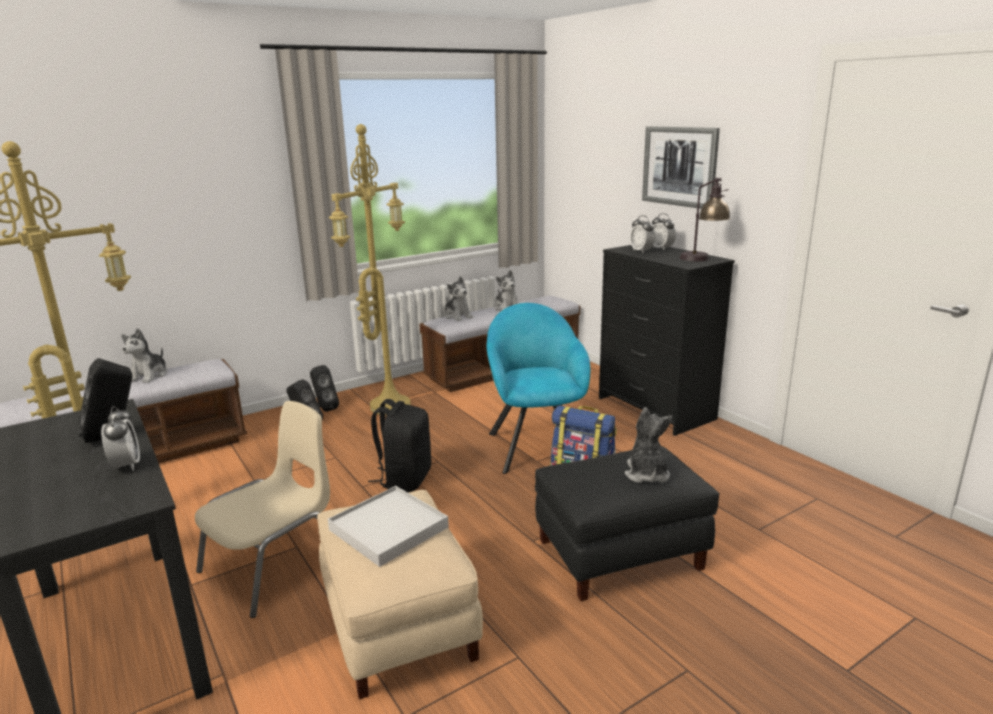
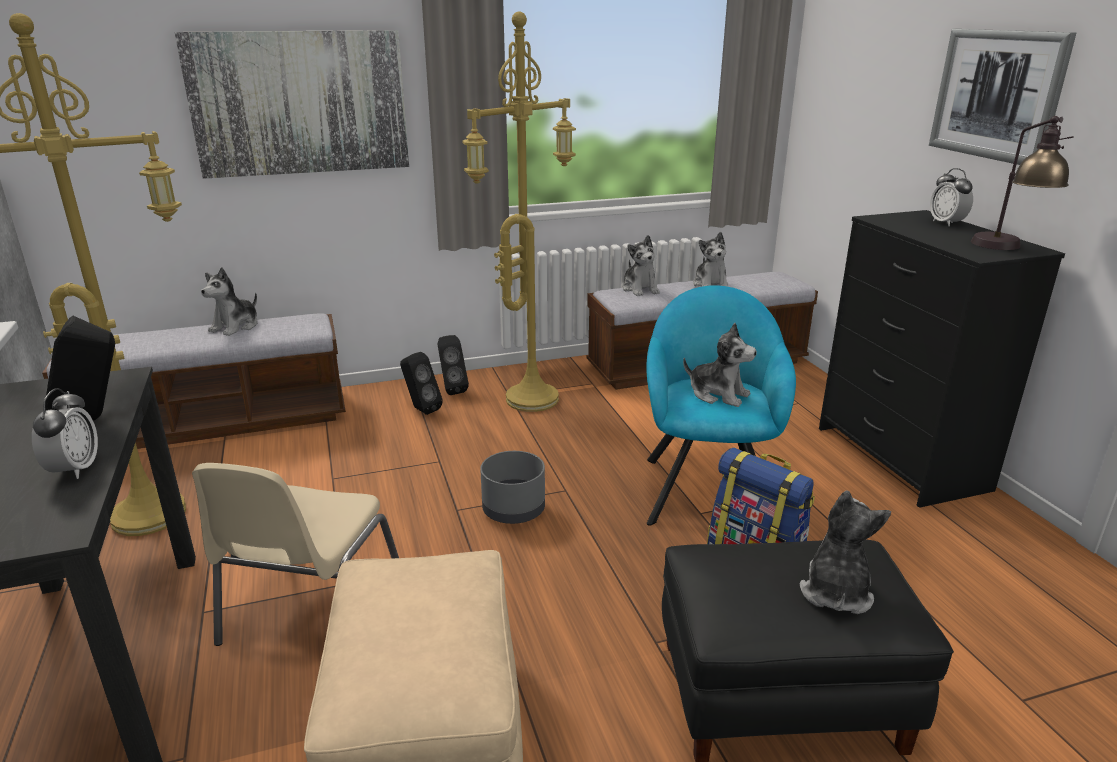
camera: 15 degrees right, 5 degrees up
(191, 197) = (300, 103): none -> picture
(275, 565) = (309, 606): beige chair -> beige chair turned 135 degrees clockwise
(388, 528) = (417, 610): white tray -> none
(404, 479) = (513, 510): black backpack -> grey planter
(538, 375) = (718, 394): none -> plush toy
(641, 251) = (912, 224): alarm clock -> none

